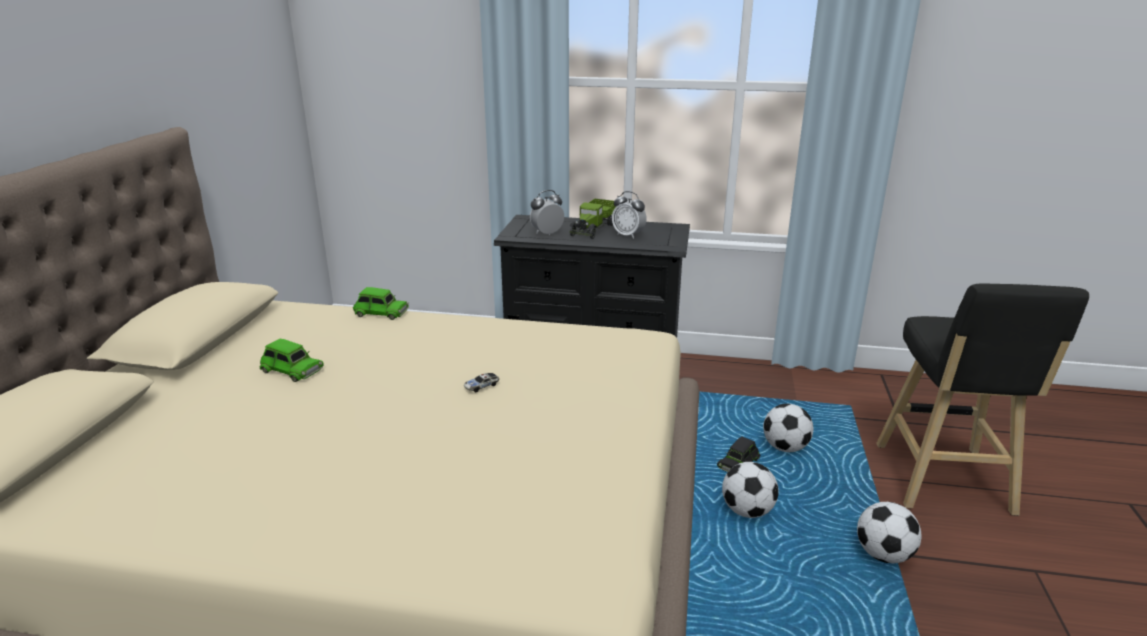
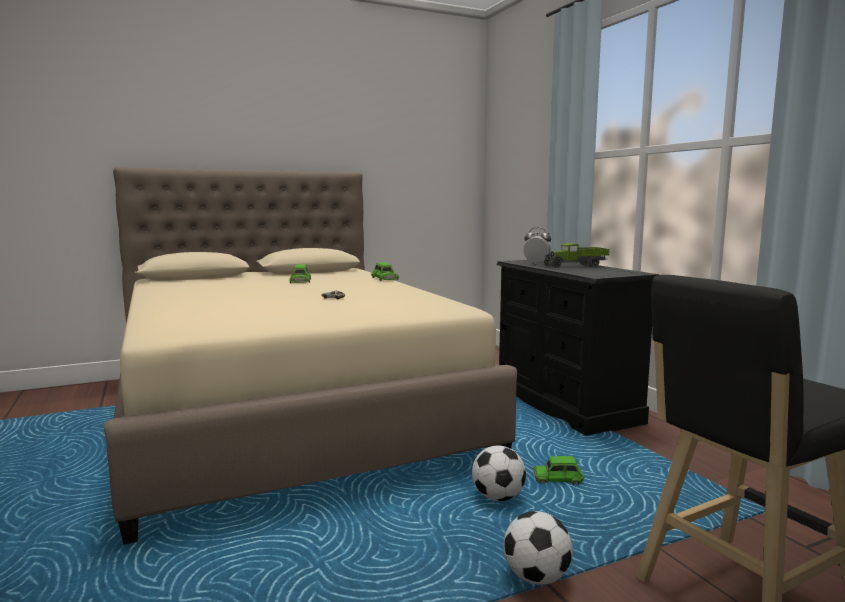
camera: 55 degrees right, 15 degrees down
(628, 235) = (585, 270): alarm clock -> none
(738, 463) = (558, 479): black toy car -> green toy car
(785, 447) = (620, 493): football -> none

